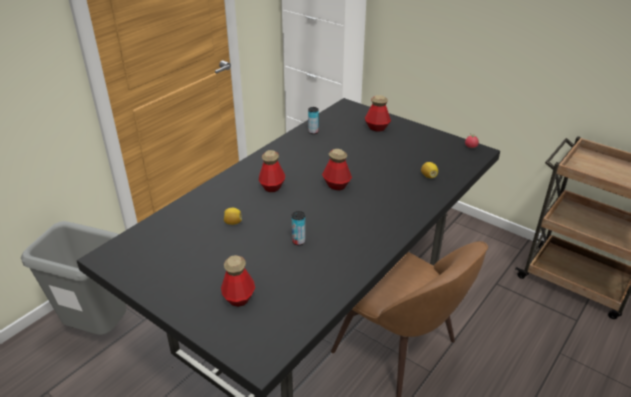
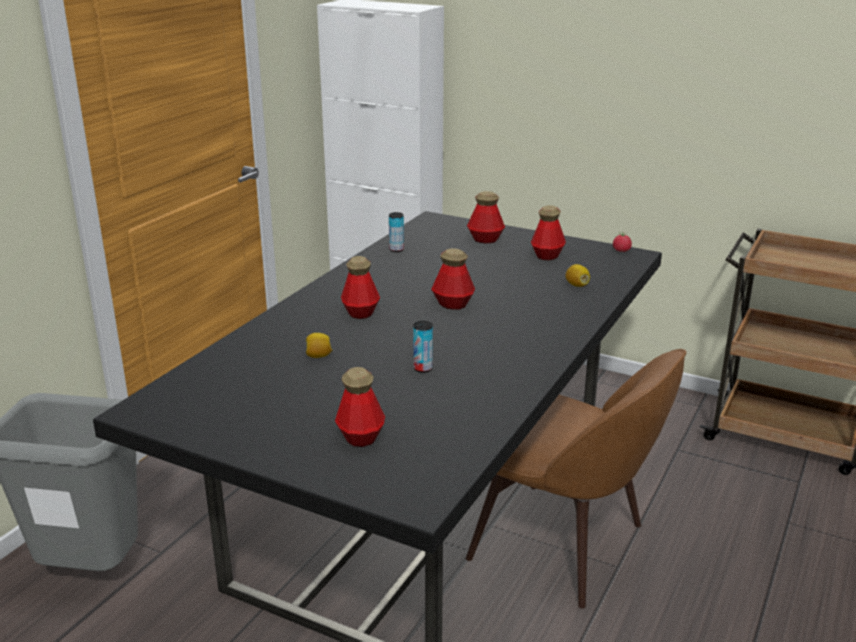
camera: 10 degrees left, 10 degrees down
(416, 146) = (547, 256): none -> bottle

